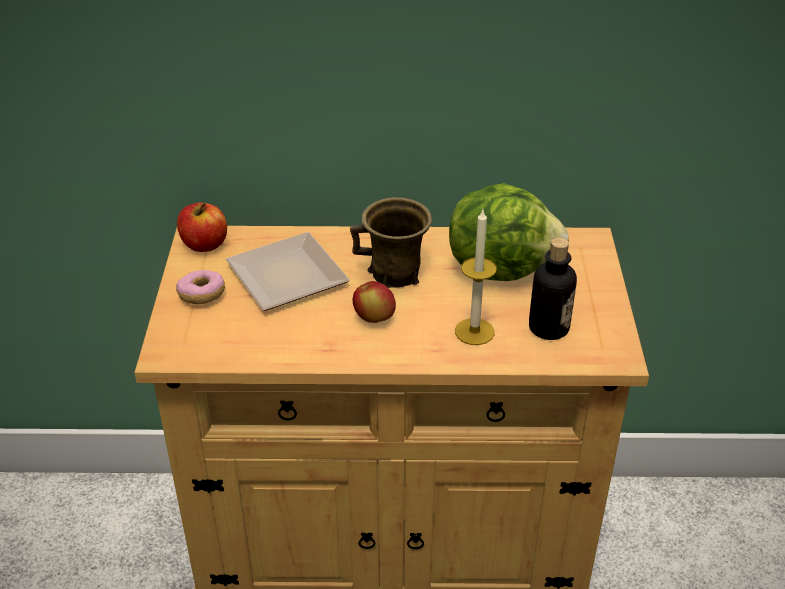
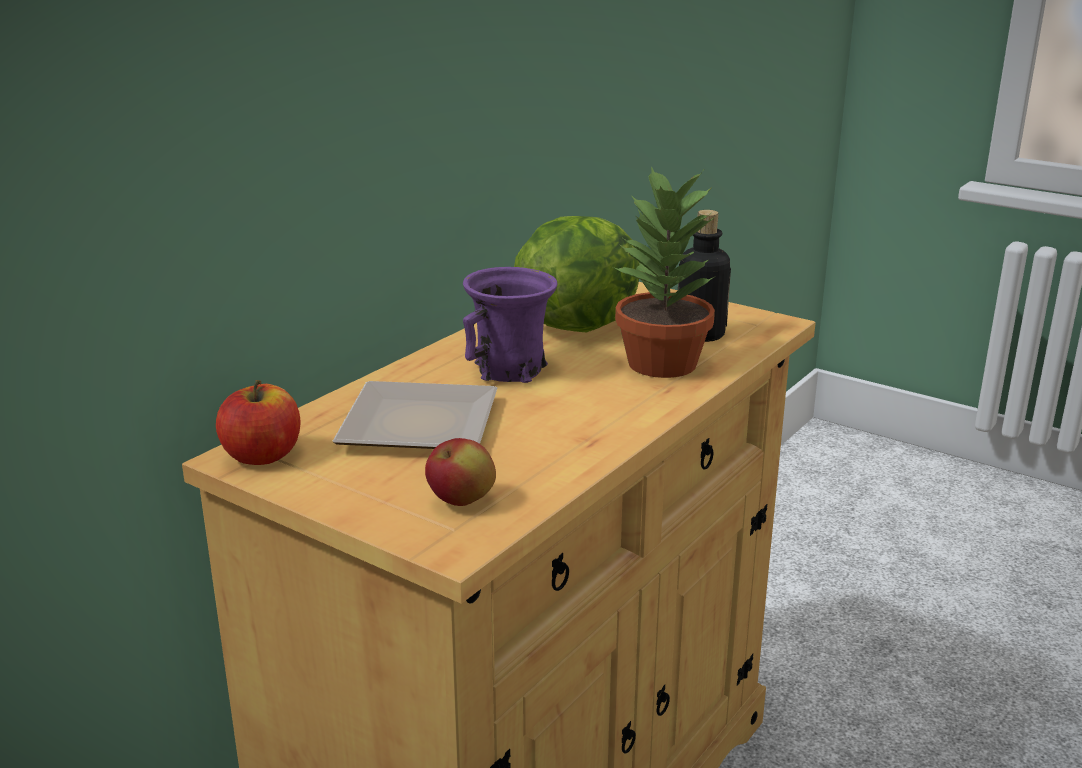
camera: 55 degrees left, 15 degrees down
(202, 295) = (369, 487): donut -> none
(374, 318) = (572, 402): apple -> apple (461, 501)
(395, 274) = (511, 370): brown mug -> purple mug
(474, 331) = (662, 364): candle -> potted plant

